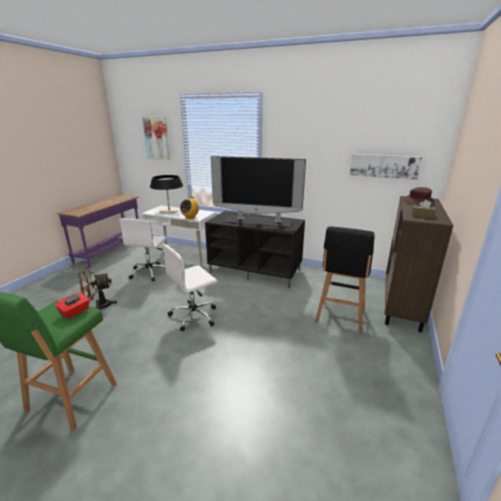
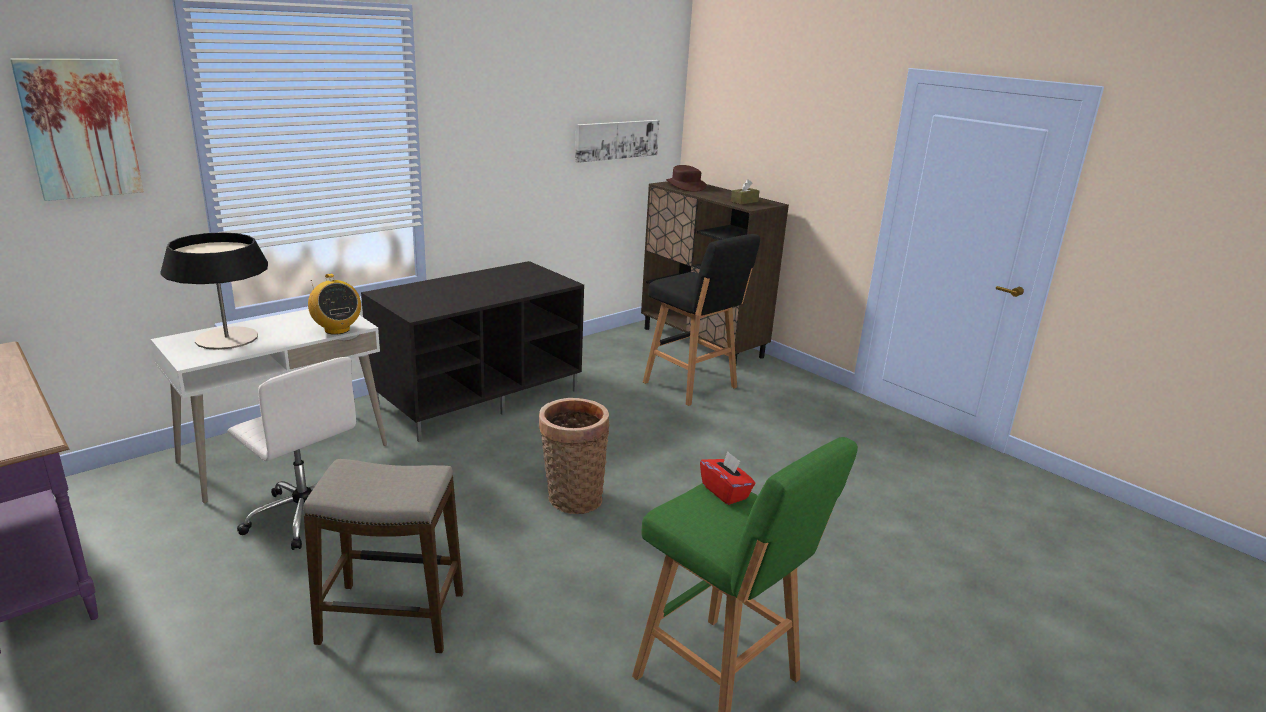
camera: 65 degrees left, 0 degrees up
(99, 306) = (392, 618): brown fan -> stool
(194, 316) = (571, 498): white office chair -> basket
(258, 221) = (485, 287): television -> none

